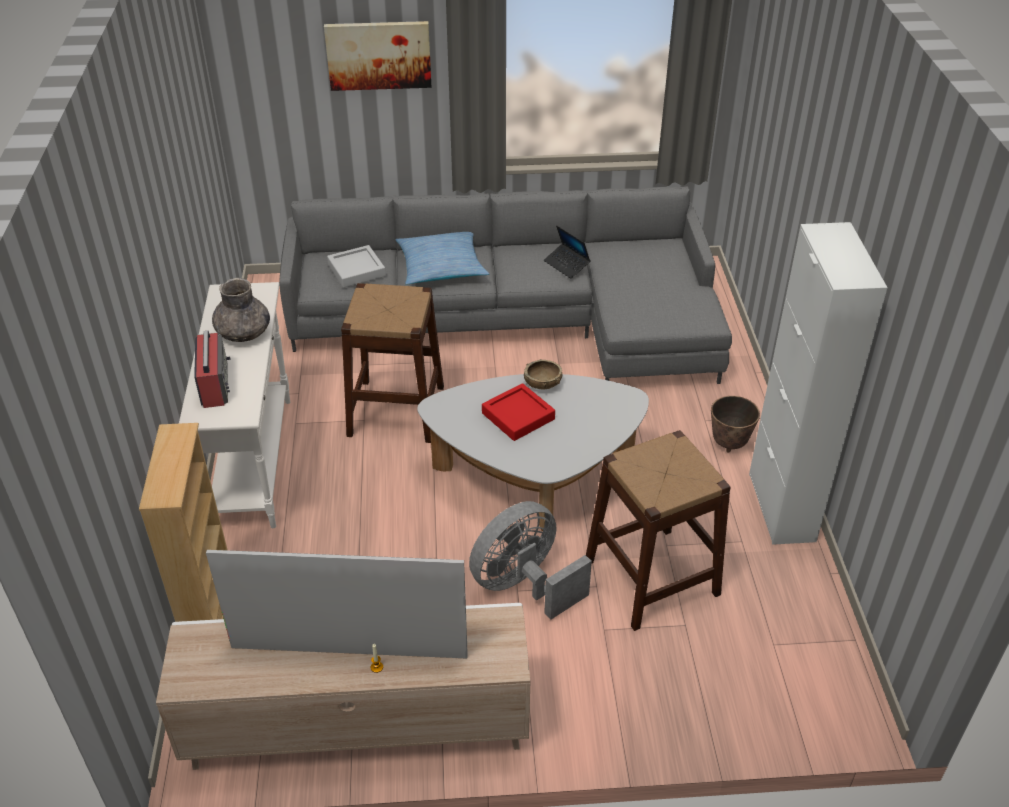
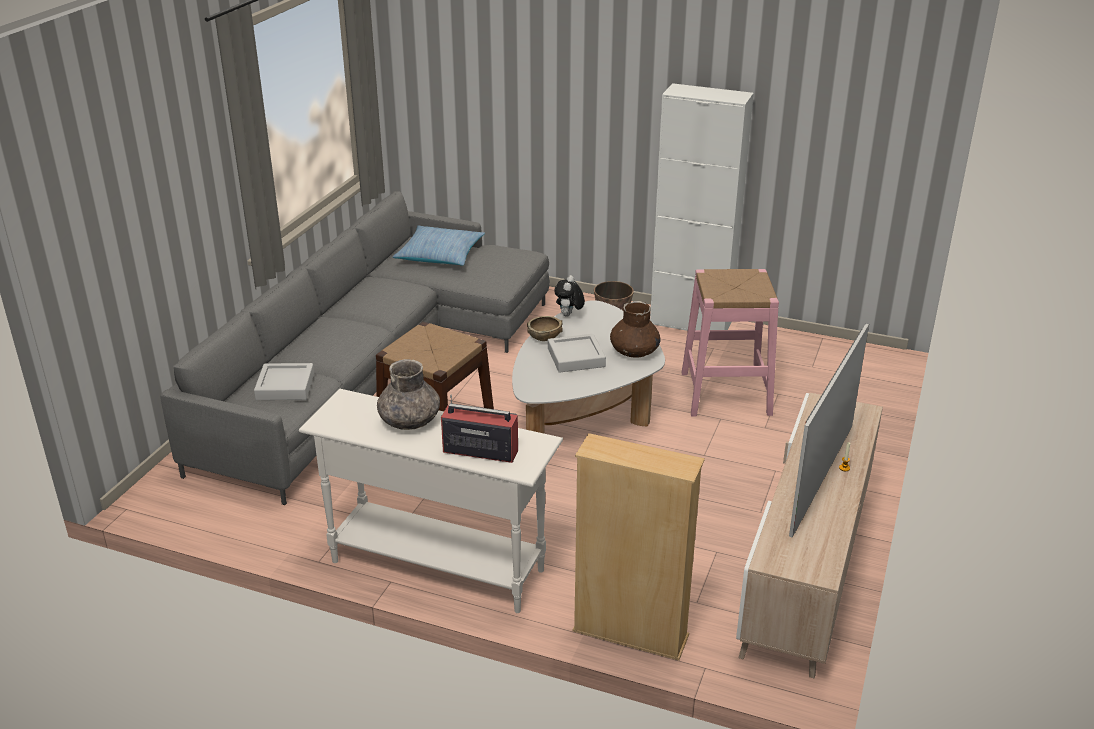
camera: 65 degrees left, 10 degrees down
(378, 55) = (174, 172): picture -> none
(441, 266) = (331, 342): pillow -> pillow (440, 255)
(518, 416) = (576, 357): red tray -> grey tray
(524, 585) = (700, 450): grey fan -> none
(559, 453) = (634, 351): none -> brown vase
(566, 265) = (399, 285): laptop -> none
(599, 386) = (569, 315): none -> plush toy
(651, 577) = (725, 393): brown stool -> pink stool

